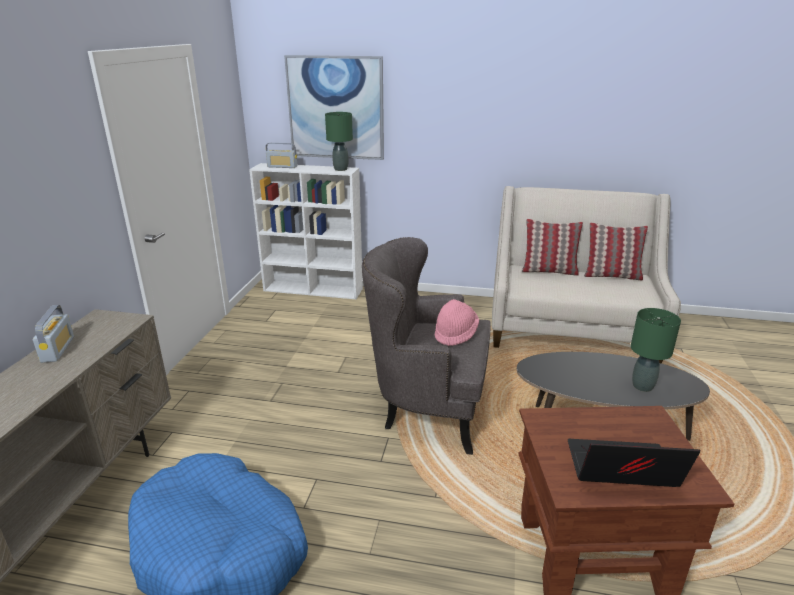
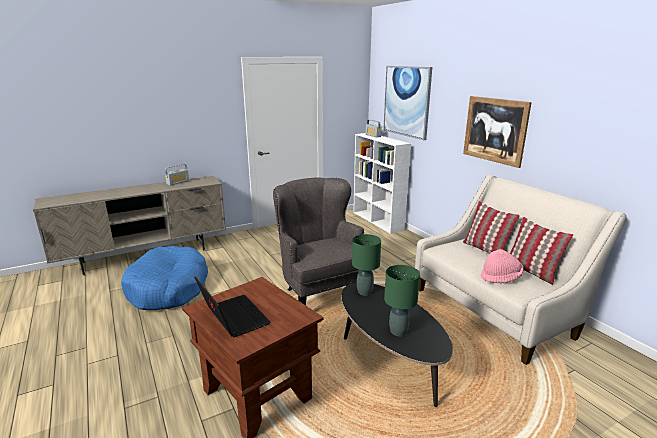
camera: 50 degrees right, 5 degrees down
(340, 169) = (397, 142): green table lamp -> green table lamp (364, 291)
(455, 334) = (335, 247): pink hat -> pink hat (500, 278)
(499, 132) = (495, 130): none -> picture

